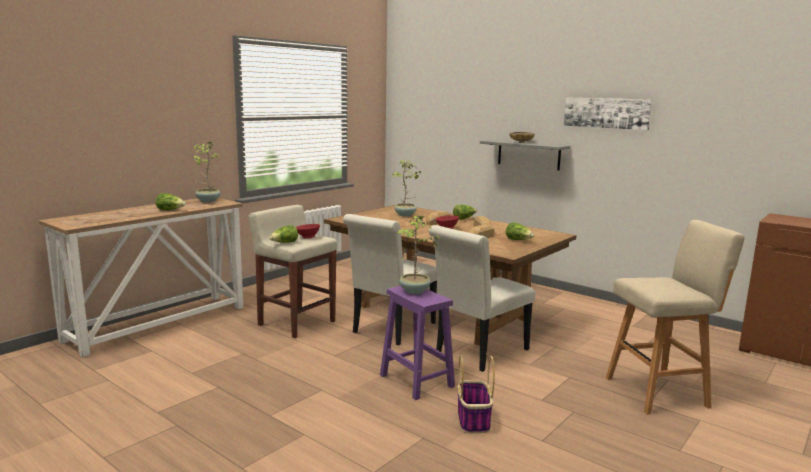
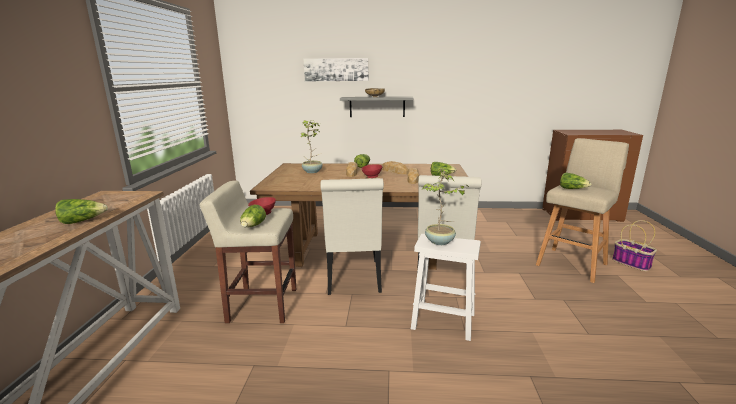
camera: 35 degrees left, 5 degrees up
(207, 201) = (110, 197): potted plant -> none
(417, 381) = (444, 321): purple stool -> white stool
(473, 420) = (531, 339): basket -> basket (632, 263)
(606, 113) = (440, 68): picture -> picture (336, 69)
(644, 282) = (572, 189): none -> lettuce

